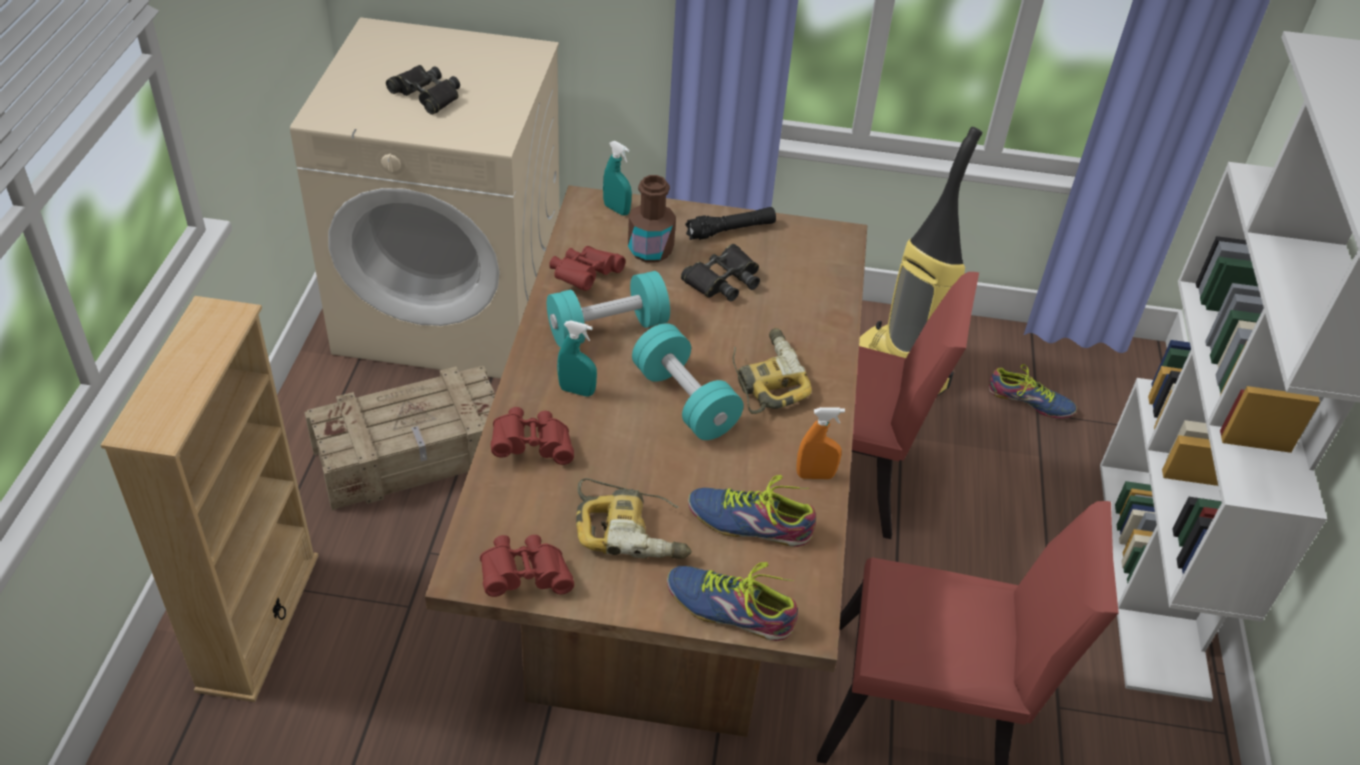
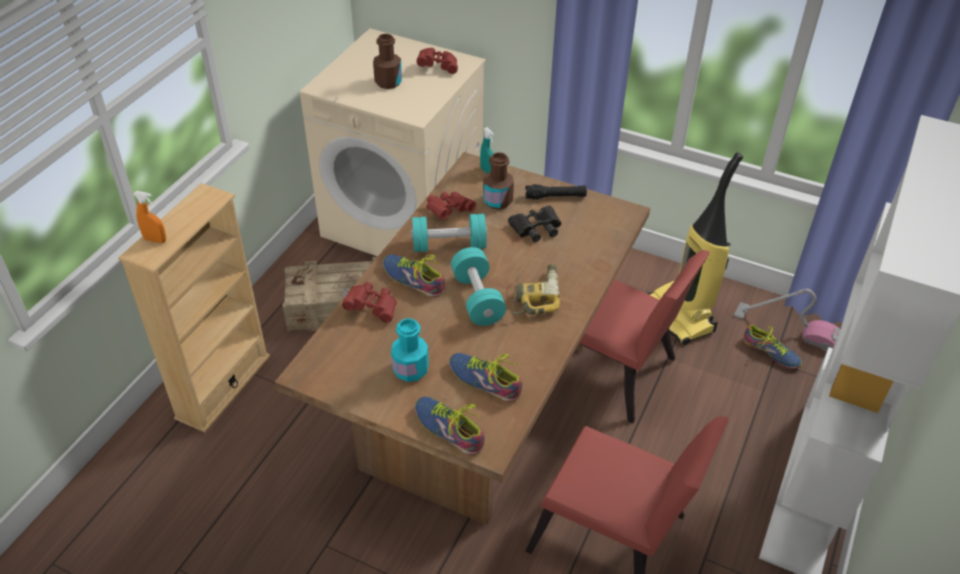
camera: 20 degrees right, 0 degrees up
(426, 95) = (388, 82): black binoculars -> brown bottle
(525, 576) = (335, 383): red binoculars -> red binoculars (438, 67)
(577, 391) = (413, 280): turquoise spray bottle -> shoe
(632, 530) = (410, 370): power drill -> turquoise bottle
(815, 475) = (540, 361): orange spray bottle -> orange spray bottle (155, 240)
(1034, 364) = (785, 327): none -> vacuum cleaner

